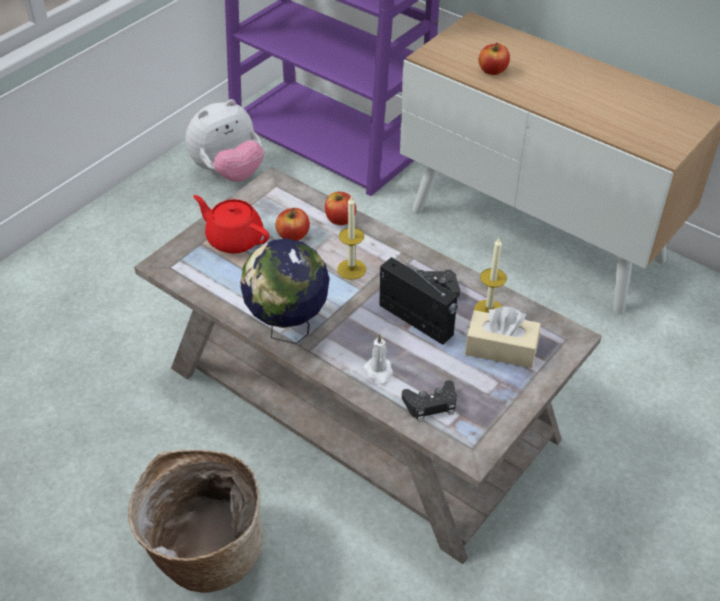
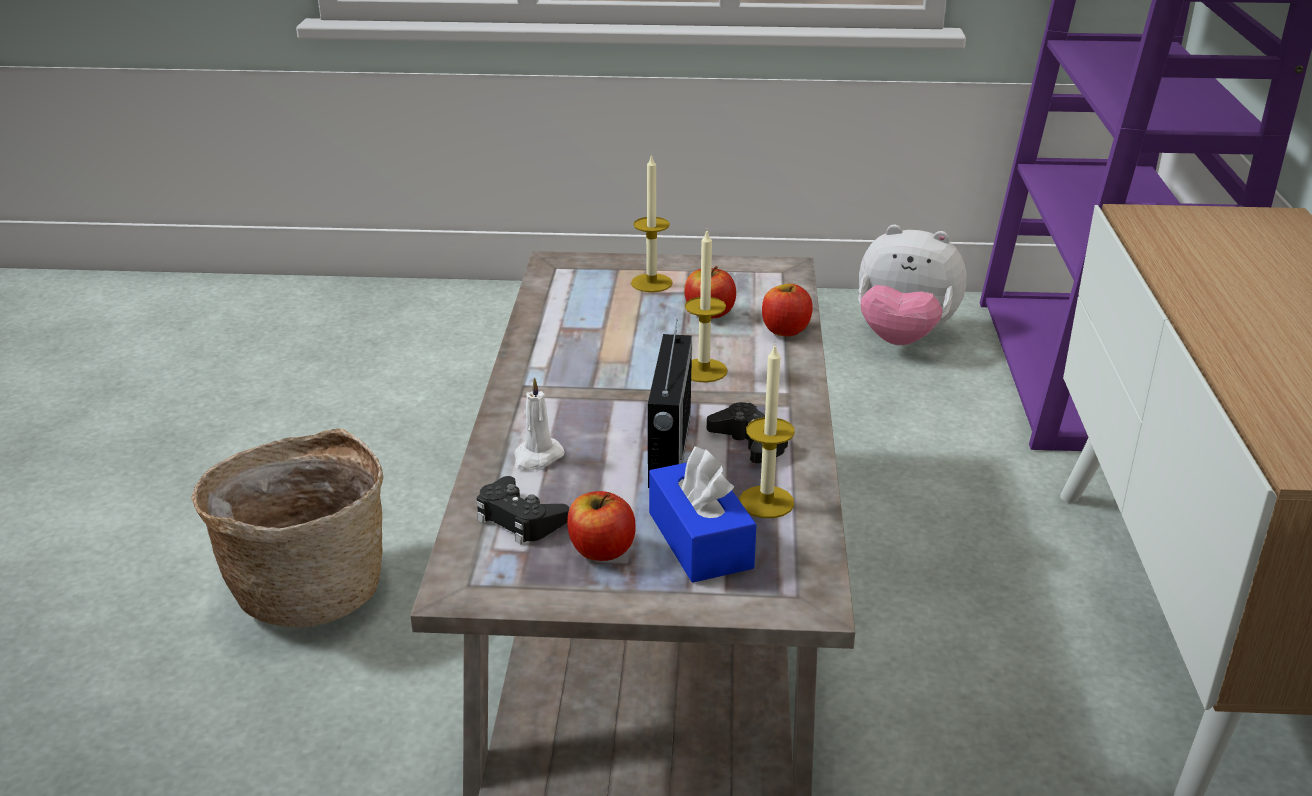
camera: 55 degrees right, 15 degrees down
(234, 239) = (651, 283): red teapot -> candle
(288, 330) = (540, 370): globe -> none
(493, 70) = (1203, 263): apple -> apple (601, 550)
(501, 348) = (700, 540): beige tissue box -> blue tissue box

